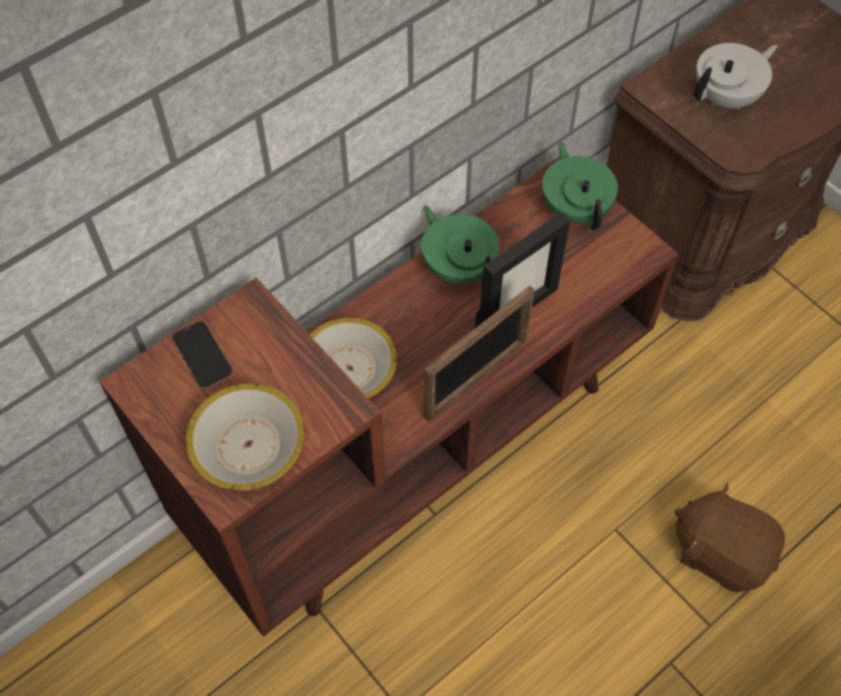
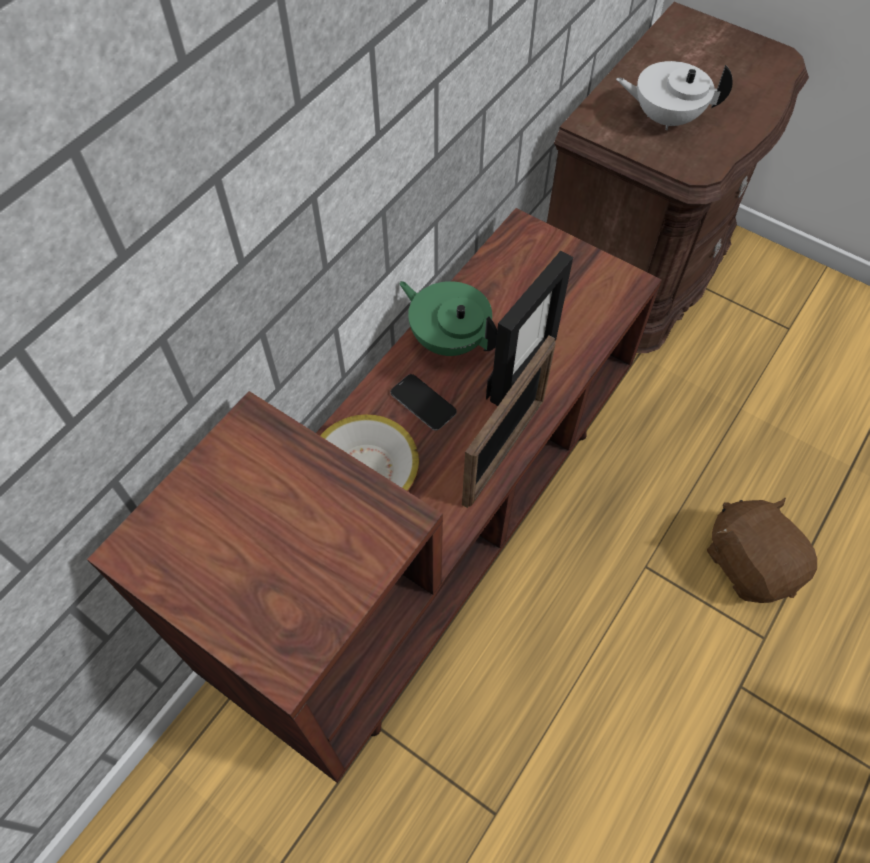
camera: 15 degrees left, 0 degrees up
(202, 355) = (209, 497): phone -> phone (423, 403)
(249, 445) = (296, 593): bowl -> none
(575, 208) = (546, 256): green teapot -> none
(721, 551) = (750, 562): brown plush toy -> brown plush toy turned 45 degrees clockwise
(726, 97) = (665, 117): white teapot -> white teapot turned 120 degrees counterclockwise

